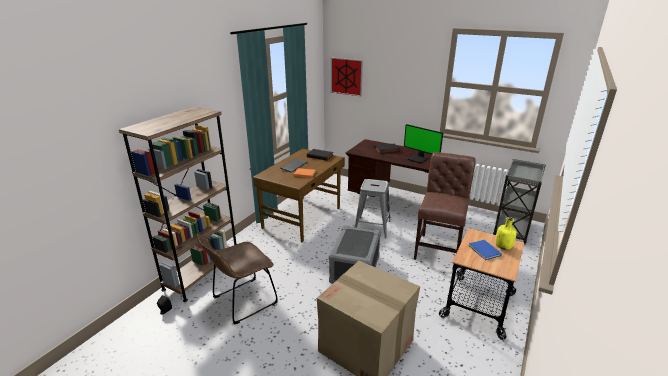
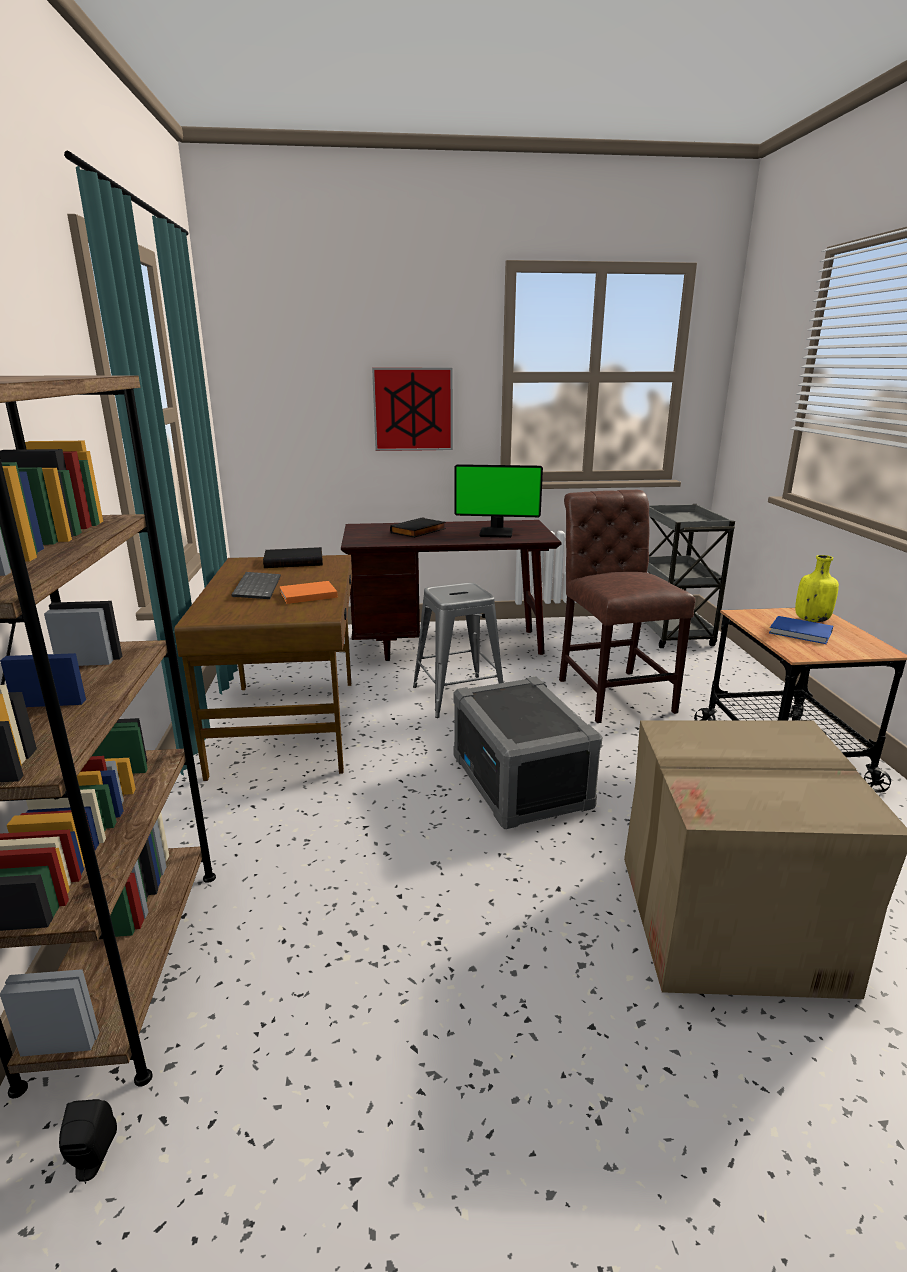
camera: 35 degrees left, 5 degrees down
(242, 302) = (341, 980): brown chair -> none
(346, 76) = (274, 387): picture -> picture (413, 409)

